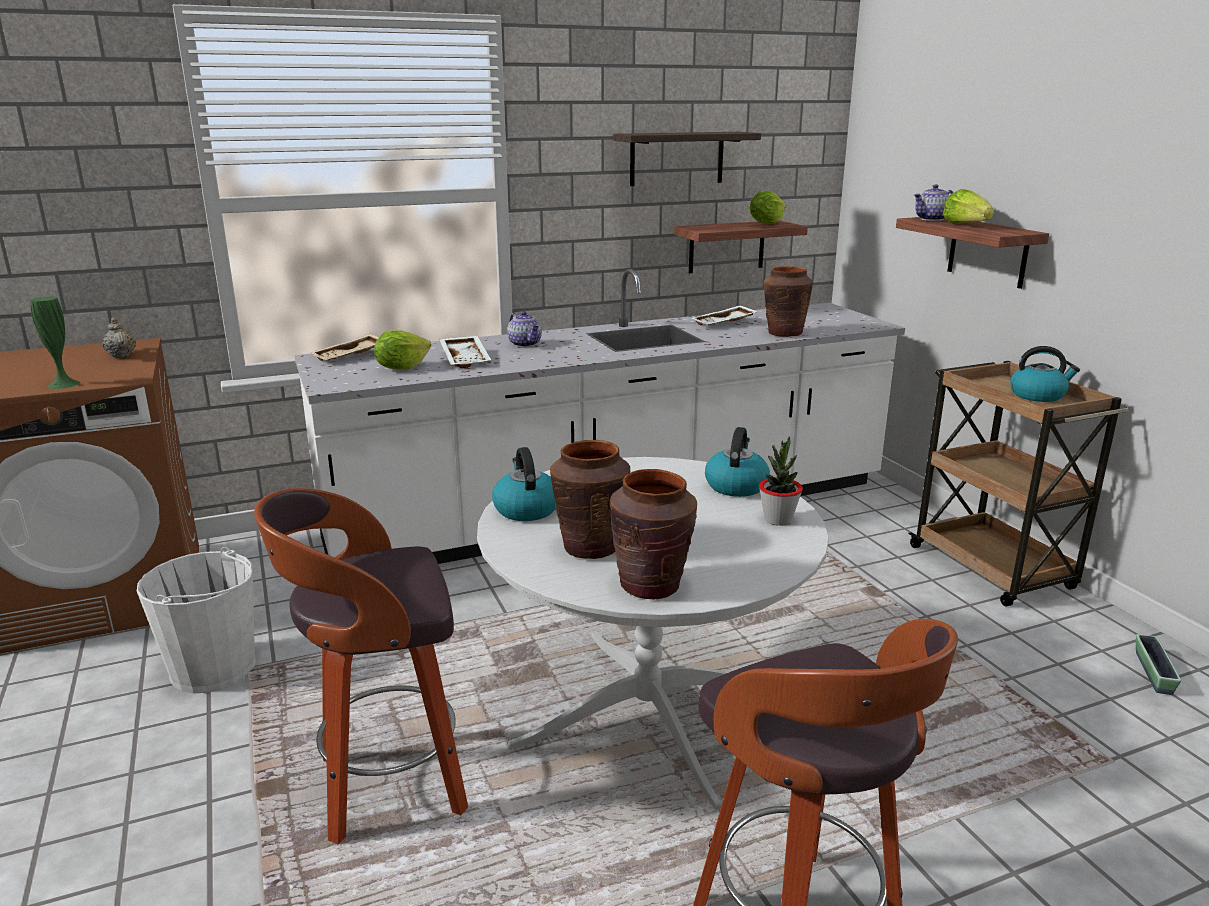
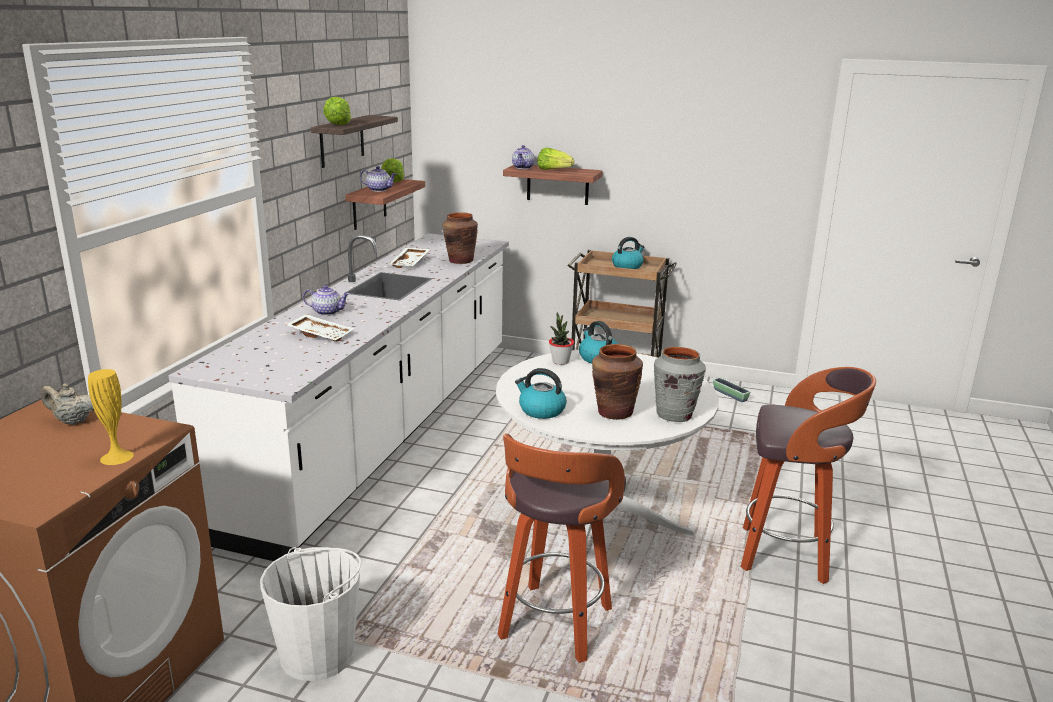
camera: 50 degrees left, 0 degrees up
(63, 384) = (116, 457): green vase -> yellow vase
(350, 357) = (225, 361): beige tray -> none
(401, 368) = (294, 355): lettuce -> lettuce (338, 125)
(651, 585) = (674, 415): brown vase -> grey vase
(723, 227) = (379, 190): none -> teapot
(778, 520) = (649, 366): potted plant -> potted plant (560, 362)

